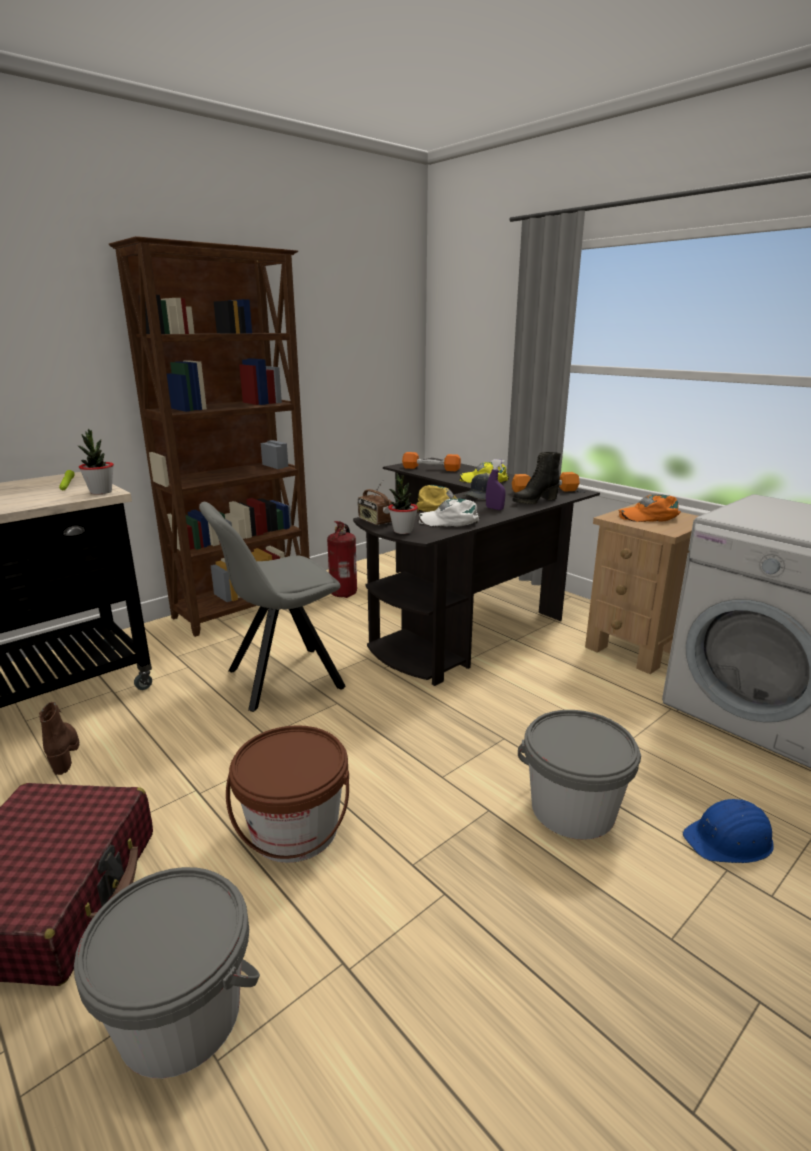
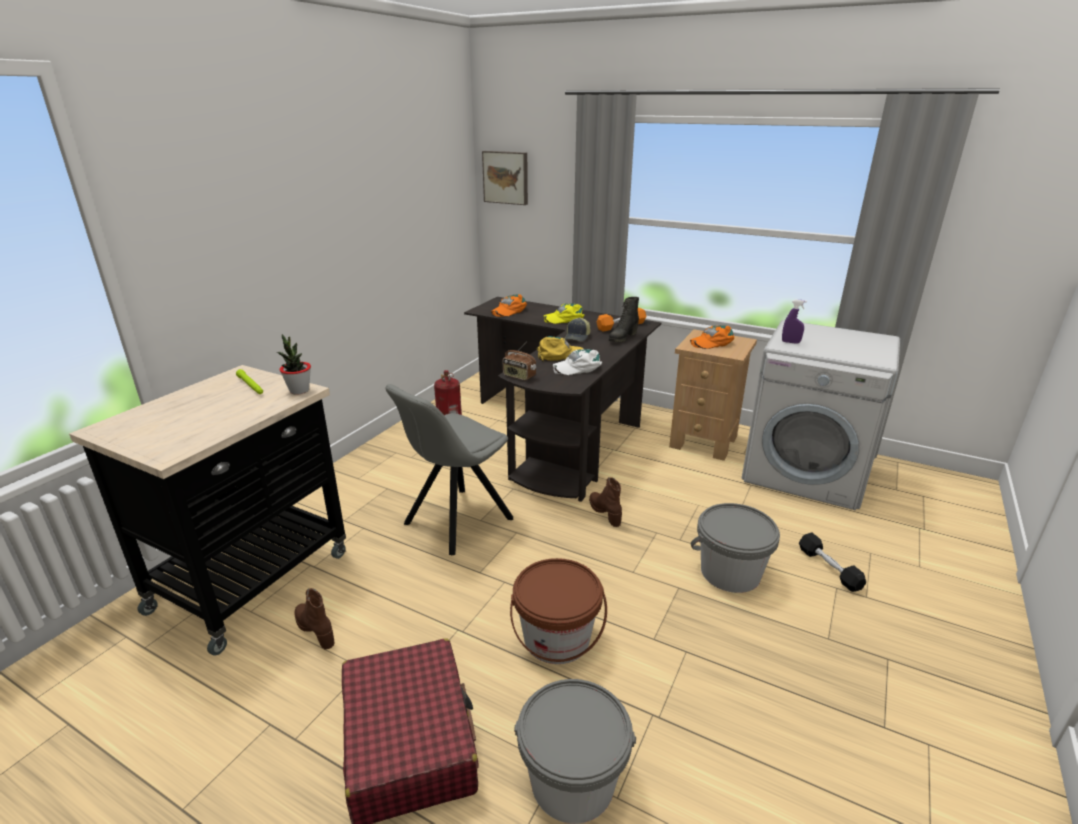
camera: 20 degrees left, 5 degrees up
(245, 608) = (371, 462): brown bookcase -> none
(402, 531) = (551, 383): potted plant -> none
(431, 469) = (509, 310): orange dumbbell -> orange cap
(454, 325) = (506, 177): none -> picture
(455, 703) = (605, 513): none -> brown boot
(494, 508) = (599, 350): purple spray bottle -> purple spray bottle (790, 342)
(729, 840) = (829, 568): blue hard hat -> black dumbbell

